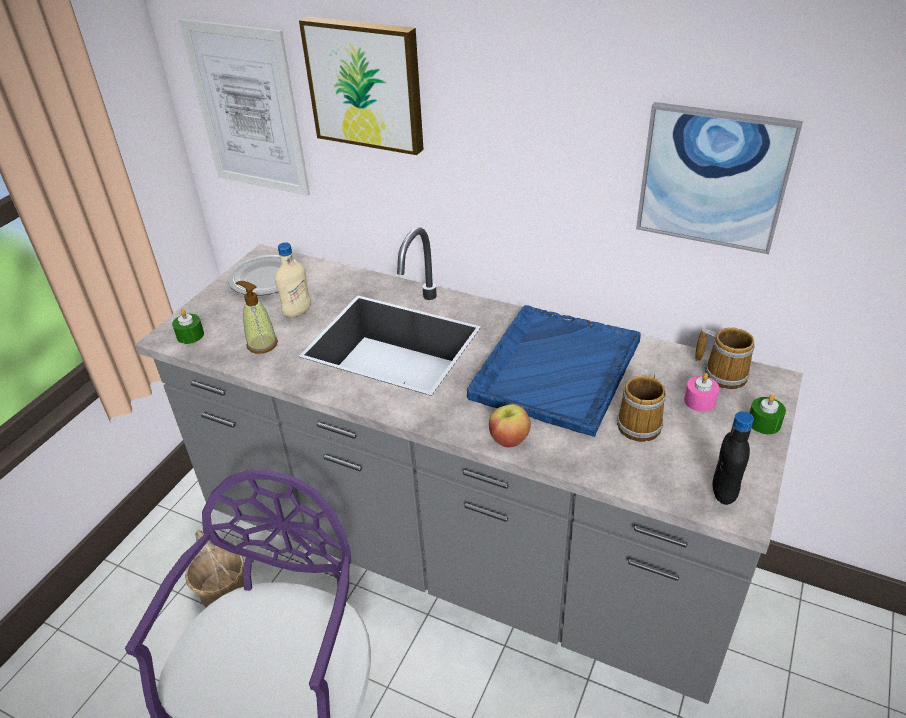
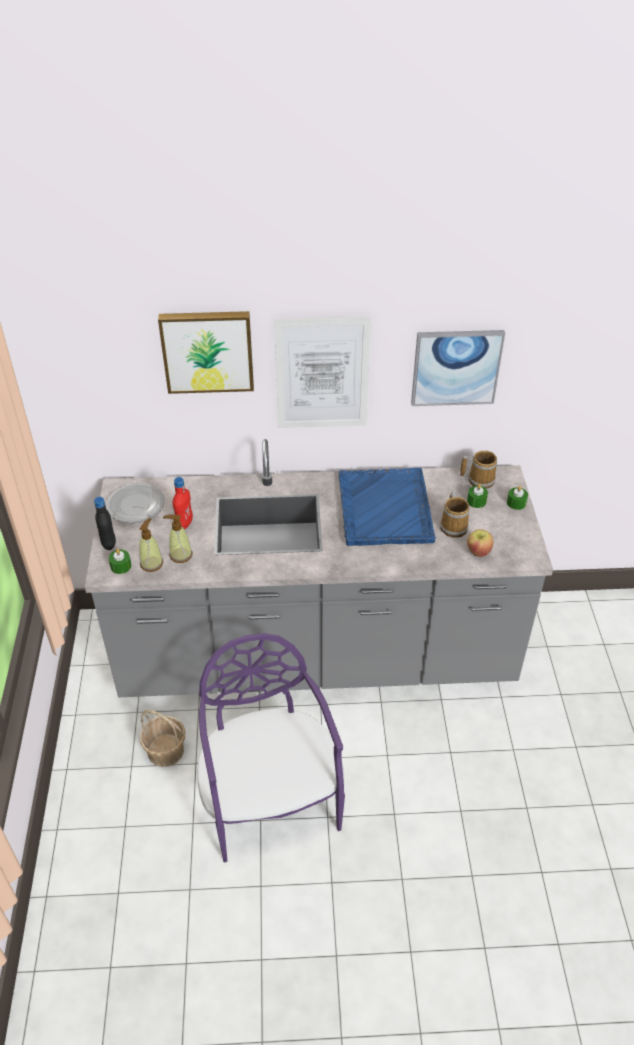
camera: 30 degrees left, 5 degrees up
(223, 343) = (151, 563): none -> soap dispenser
(248, 109) = (97, 382): picture -> picture (322, 374)
(297, 312) = (184, 524): beige bottle -> red bottle
(509, 439) = (388, 561): apple -> apple (478, 551)
(699, 401) = (476, 501): pink candle -> green candle
(724, 492) = (518, 550): black bottle -> black bottle (109, 544)

